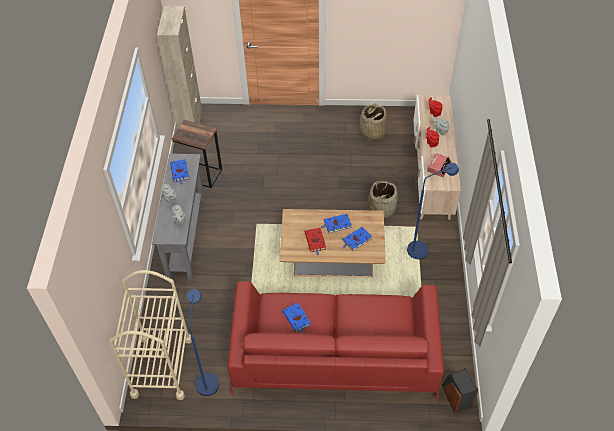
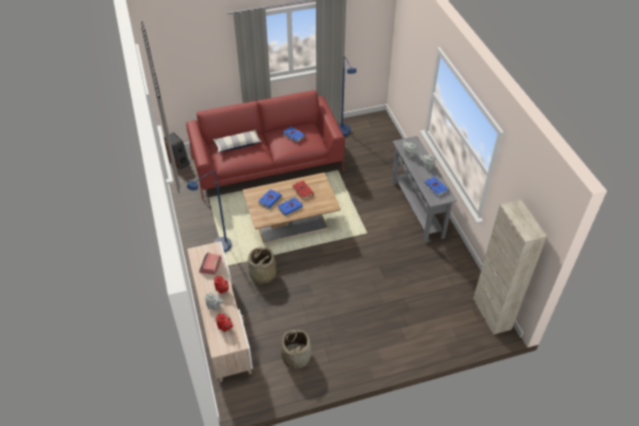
camera: 160 degrees right, 5 degrees down
(162, 367) = (377, 132): beige cart -> none
(201, 175) = (441, 263): side table -> none
(376, 325) = (237, 144): none -> pillow

